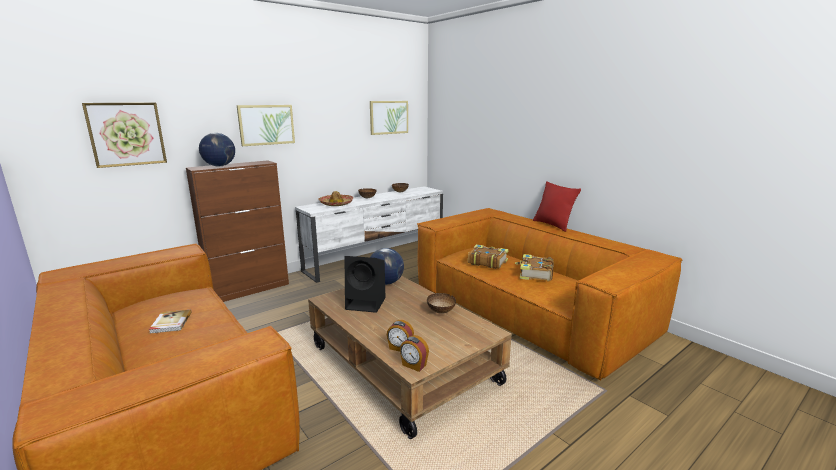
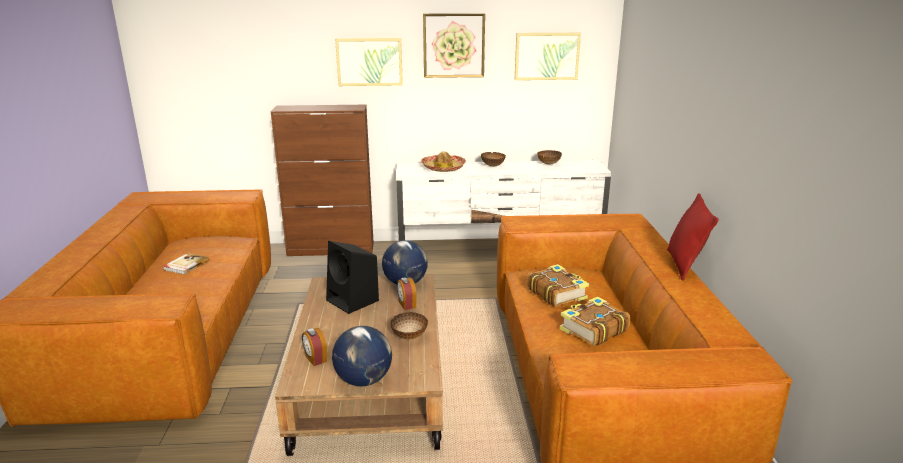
camera: 35 degrees right, 5 degrees up
(126, 134) = (225, 67): picture -> picture (453, 45)
(220, 166) = (305, 108): globe -> globe (364, 380)
(414, 365) = (301, 380): alarm clock -> alarm clock (406, 304)

